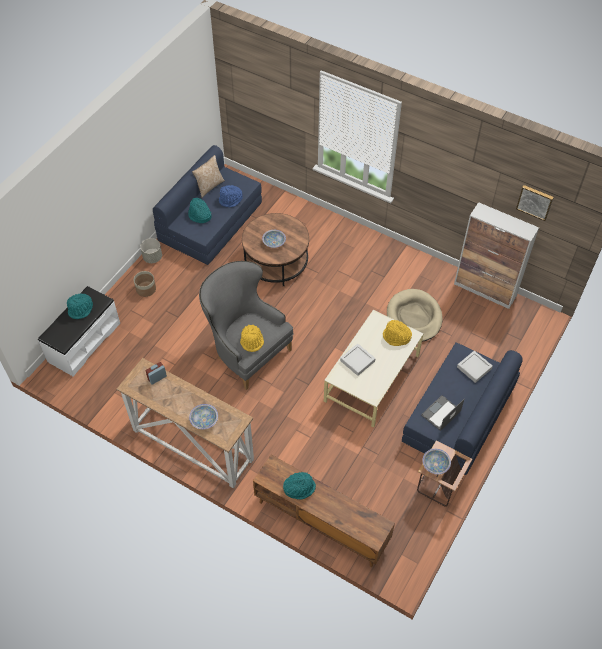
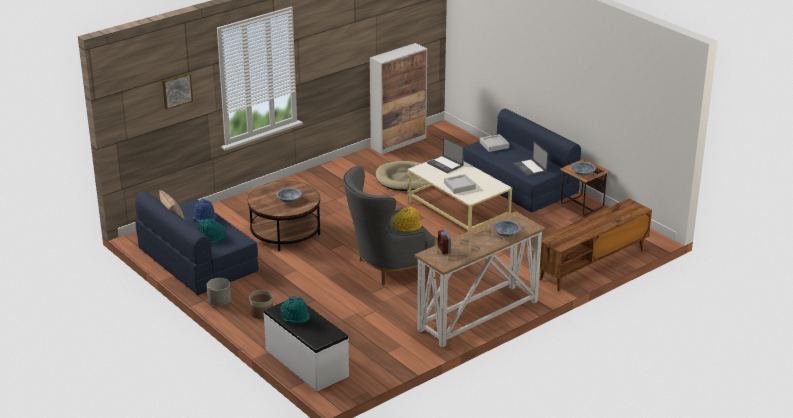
camera: 70 degrees left, 25 degrees down
(299, 487) = (577, 231): turquoise hat -> none
(396, 337) = (445, 164): yellow hat -> laptop
(535, 201) = (405, 22): picture -> picture (176, 90)

